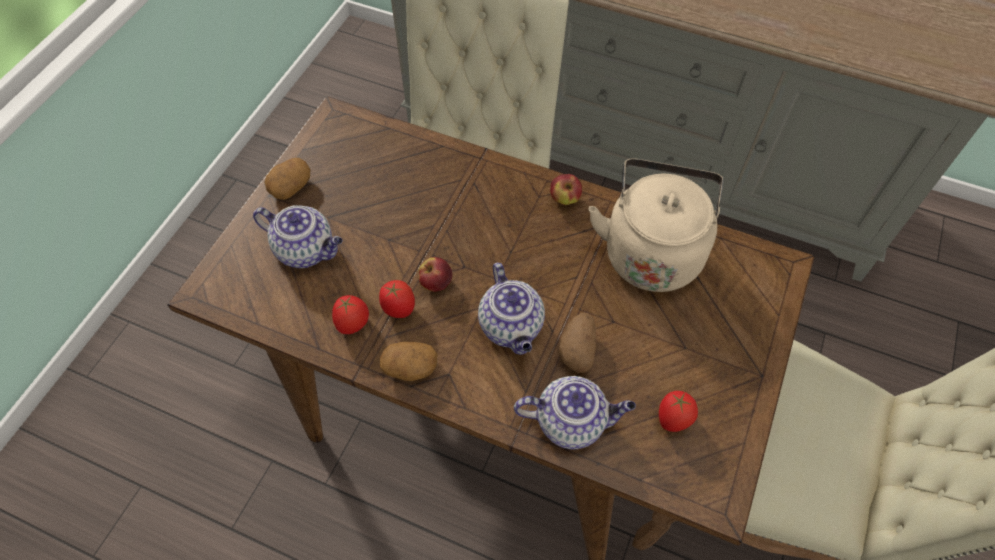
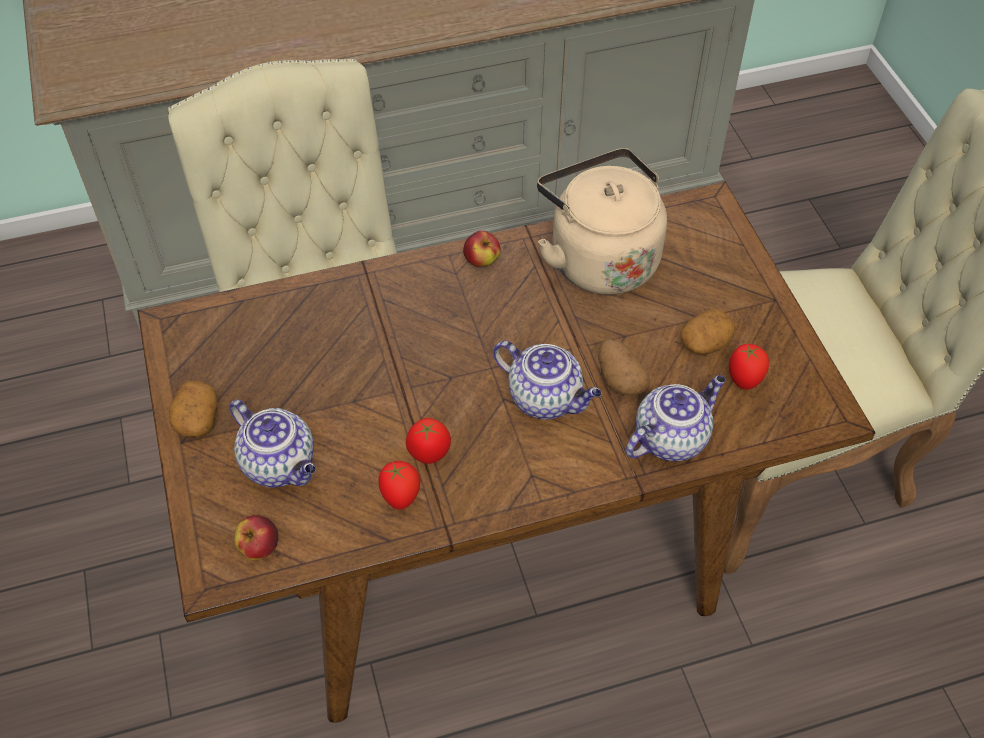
camera: 40 degrees left, 5 degrees down
(307, 250) = (281, 464): teapot -> teapot turned 60 degrees clockwise
(409, 367) = (492, 495): potato -> potato (705, 343)
(436, 283) = (440, 408): apple -> apple (259, 547)

